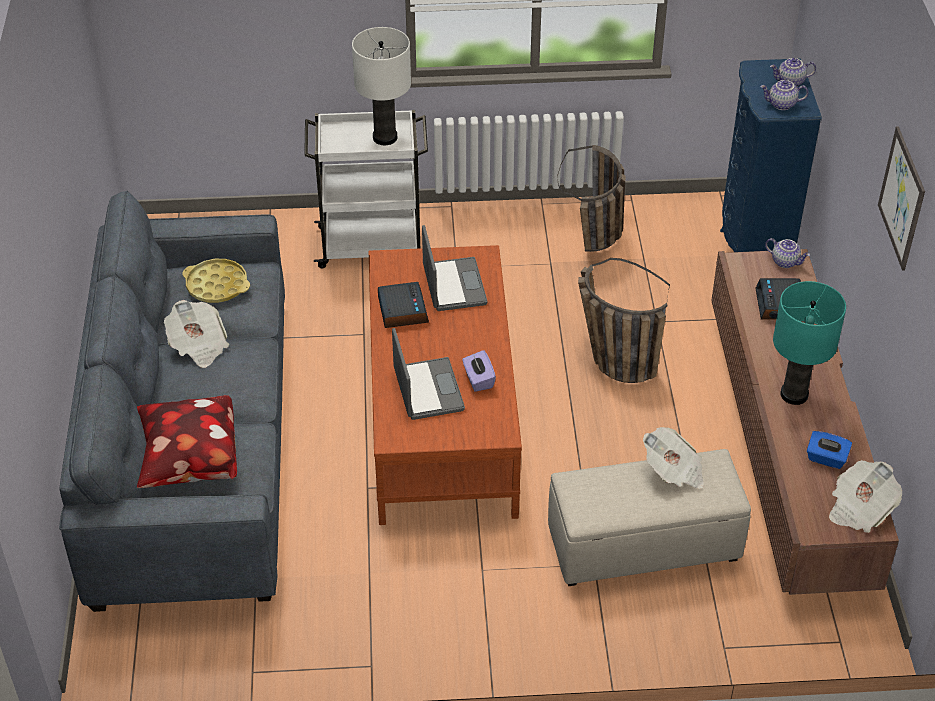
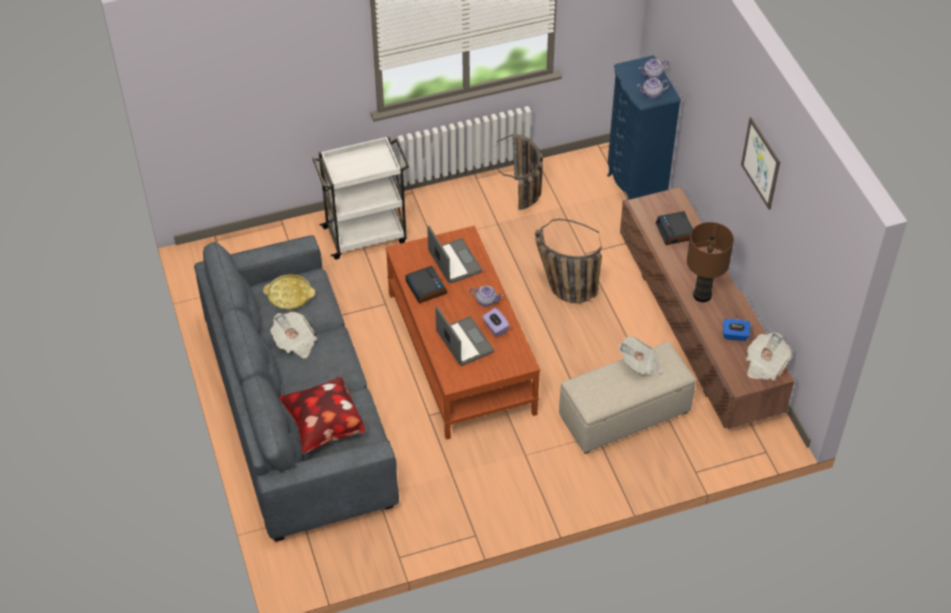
camera: 15 degrees left, 5 degrees up
(385, 138) = (374, 161): white table lamp -> none
(785, 261) = (669, 199): teapot -> teapot (486, 301)
(794, 394) = (702, 295): turquoise table lamp -> brown table lamp

